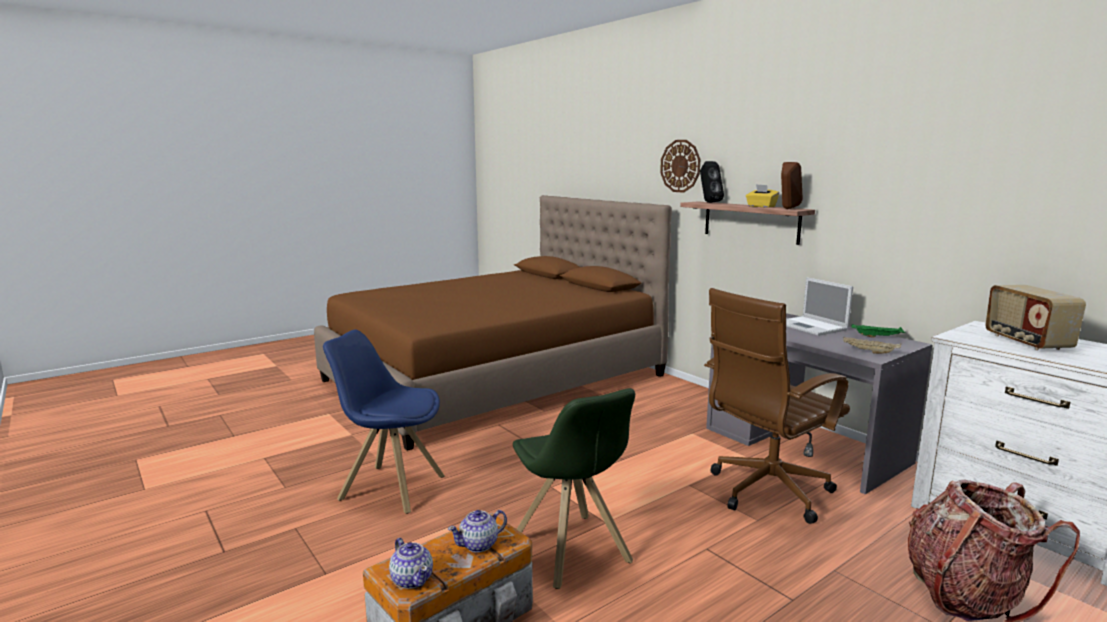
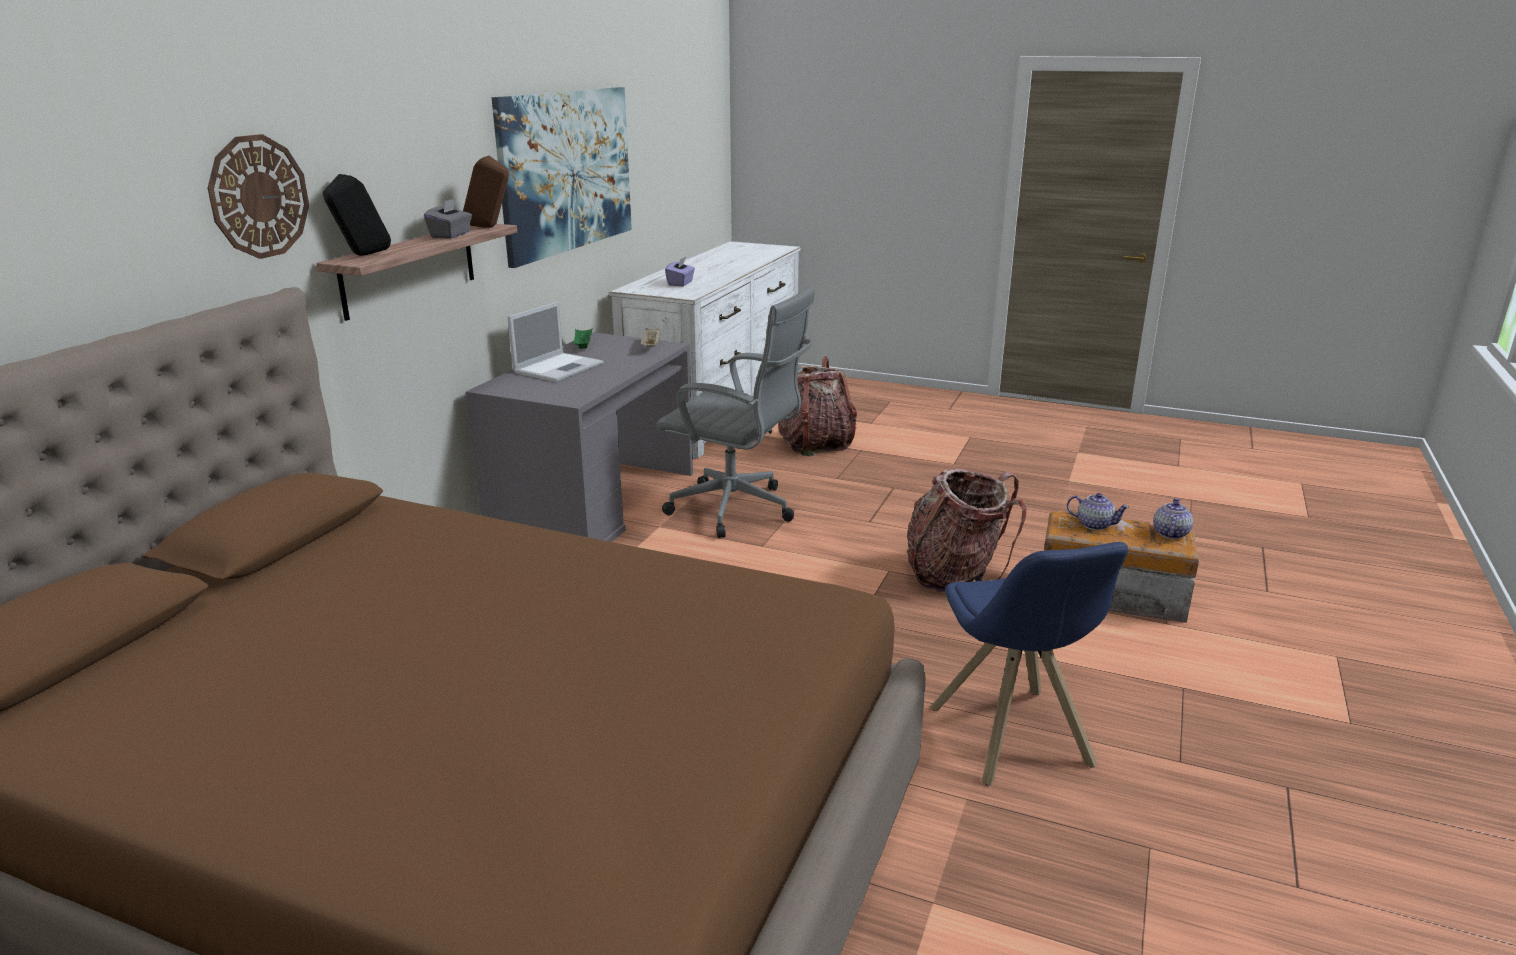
camera: 120 degrees left, 10 degrees up
(571, 550) = (955, 574): green chair -> backpack
(761, 206) = (451, 235): yellow tissue box -> grey tissue box
(766, 493) = (737, 510): brown office chair -> grey office chair
(943, 192) = (567, 171): none -> picture
(1026, 342) = (680, 283): radio -> purple tissue box

